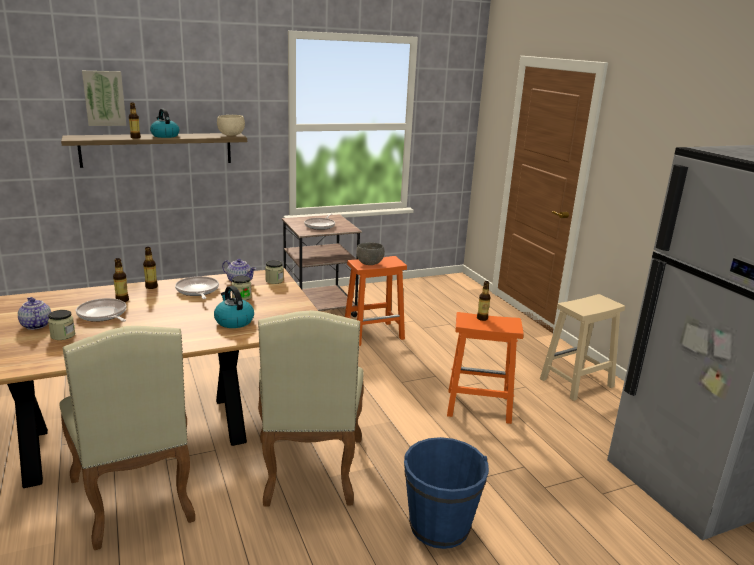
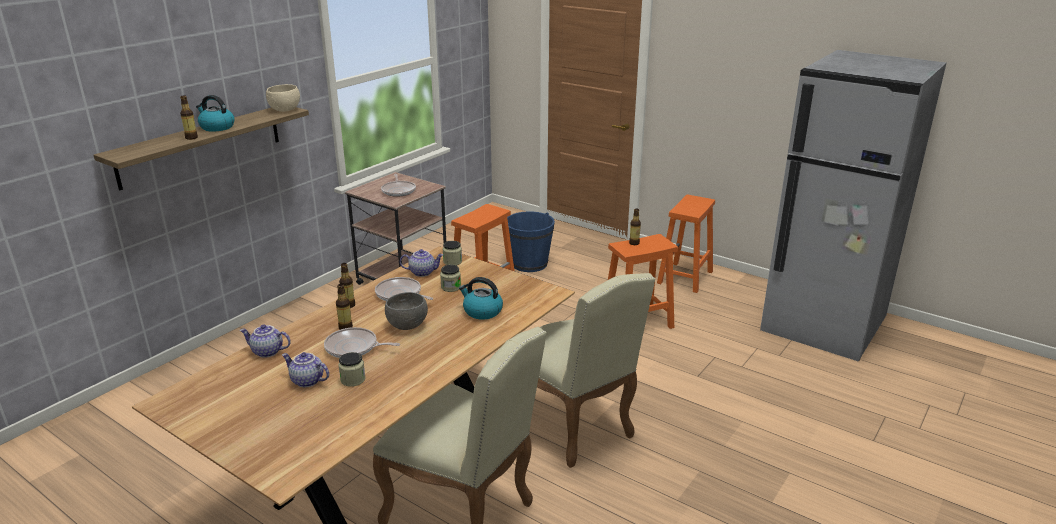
camera: 30 degrees left, 5 degrees up
(49, 299) = (267, 352): none -> teapot
(104, 98) = (135, 96): picture -> none
(370, 264) = (477, 218): grey bowl -> grey bowl (407, 325)
(439, 526) = (706, 423): blue bucket -> blue bucket (529, 264)
(576, 383) = (685, 278): beige stool -> orange stool

